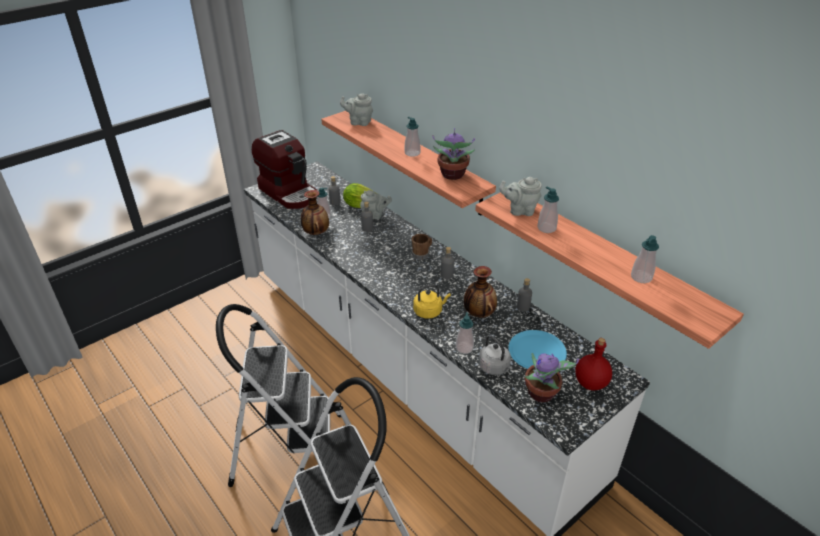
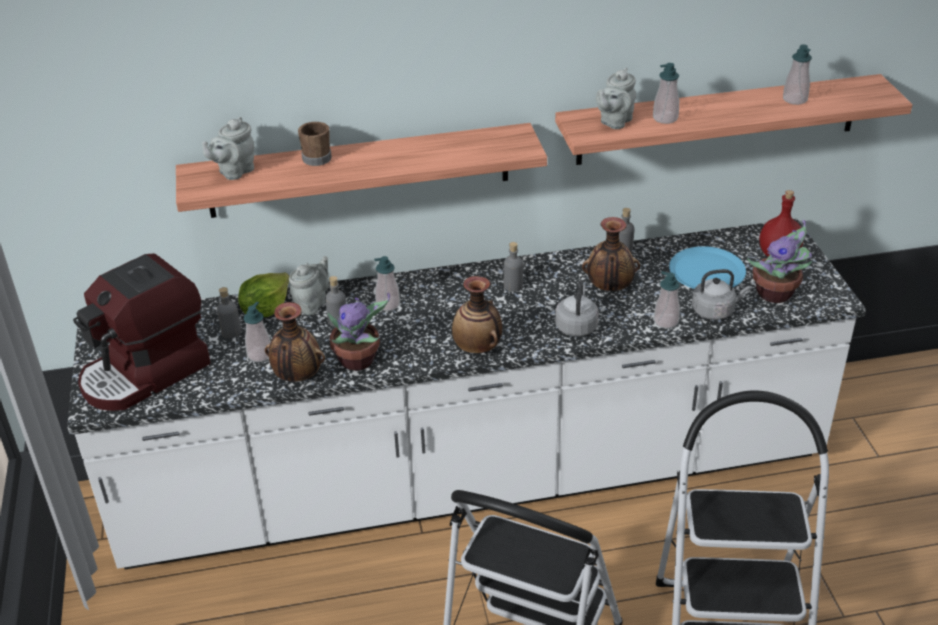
camera: 60 degrees left, 0 degrees up
(289, 192) = (146, 373): coffee machine -> coffee machine turned 150 degrees clockwise
(380, 281) = (478, 348): none -> vase
(412, 153) = (383, 155): soap dispenser -> soap dispenser (388, 304)
(422, 254) = (448, 291): brown mug -> brown mug (316, 157)
(429, 311) = (576, 326): yellow kettle -> grey kettle
(452, 175) = (475, 143): potted plant -> potted plant (358, 361)

